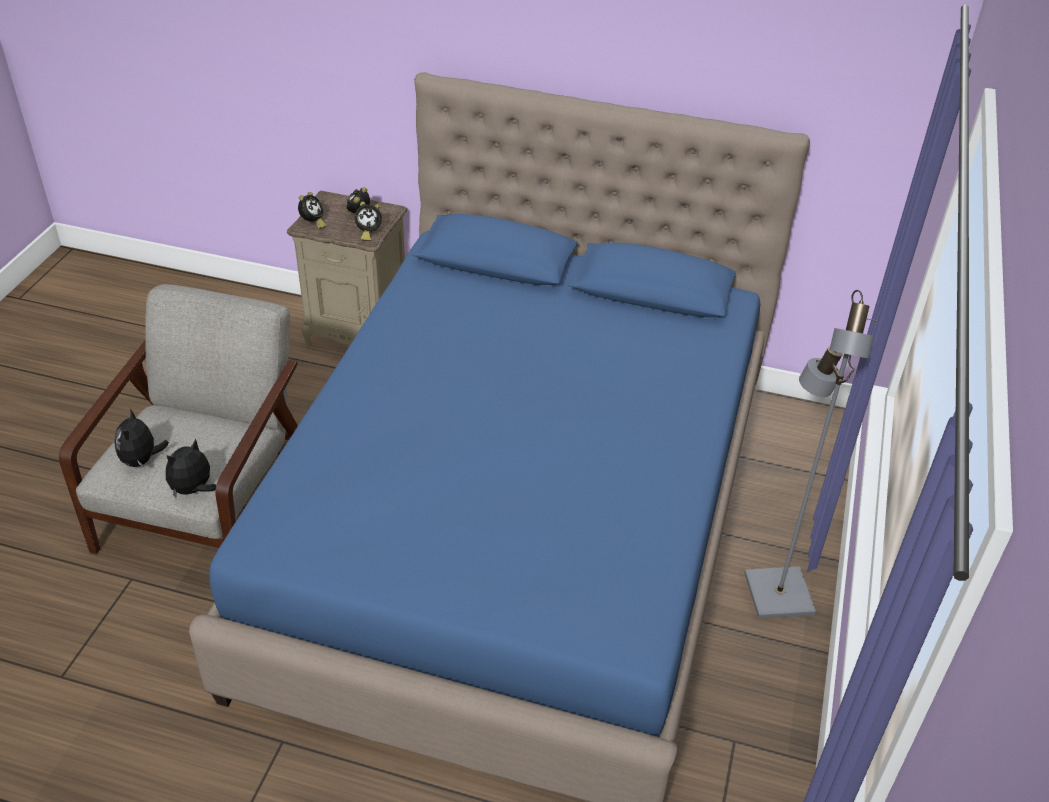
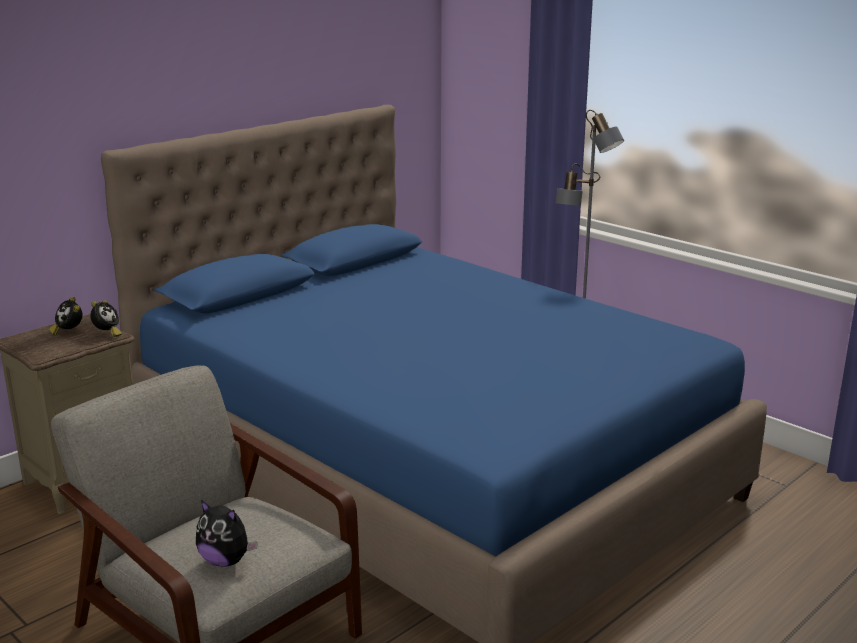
camera: 60 degrees left, 20 degrees down
(193, 490) = (305, 539): plush toy -> none
(312, 223) = (46, 352): alarm clock -> none

